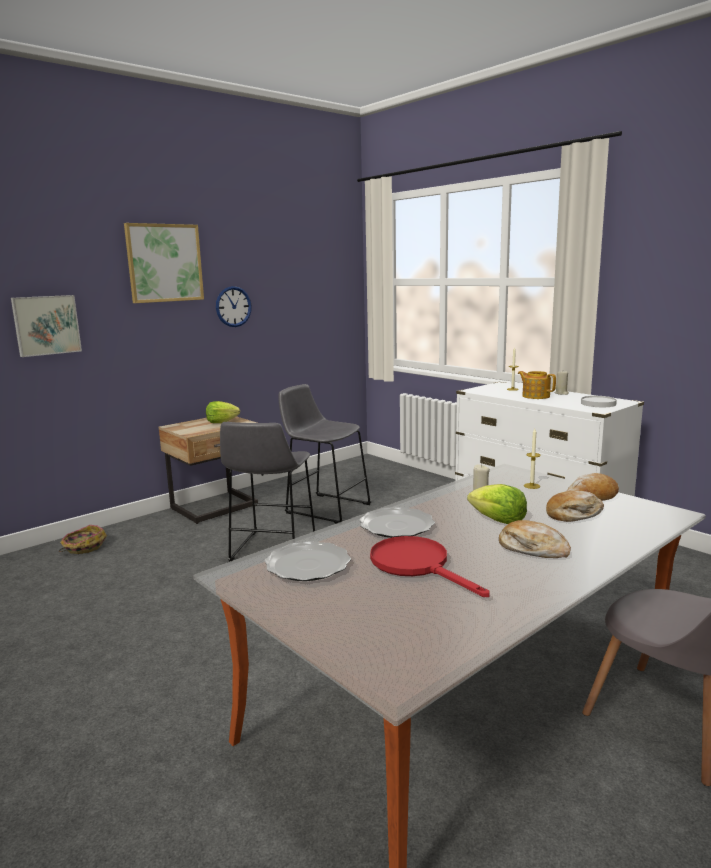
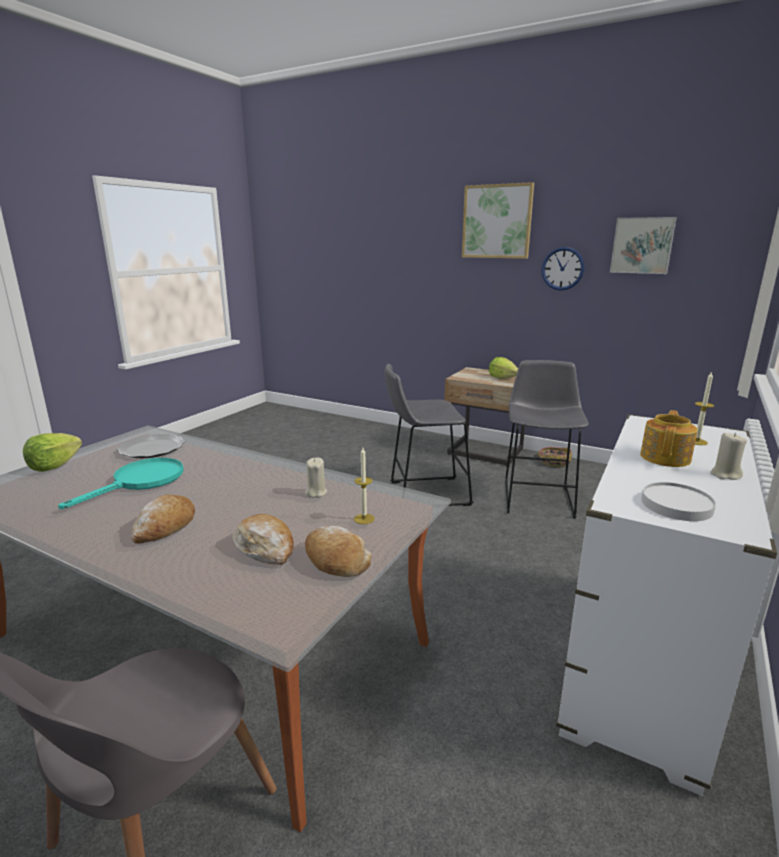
camera: 70 degrees right, 5 degrees up
(46, 325) = (400, 269): picture -> picture (642, 245)
(83, 547) = (381, 433): basket -> basket (553, 461)
(397, 526) = (227, 466): plate -> none
(417, 565) = (141, 482): red frying pan -> turquoise frying pan
(497, 520) = (243, 506): lettuce -> lettuce (54, 466)

